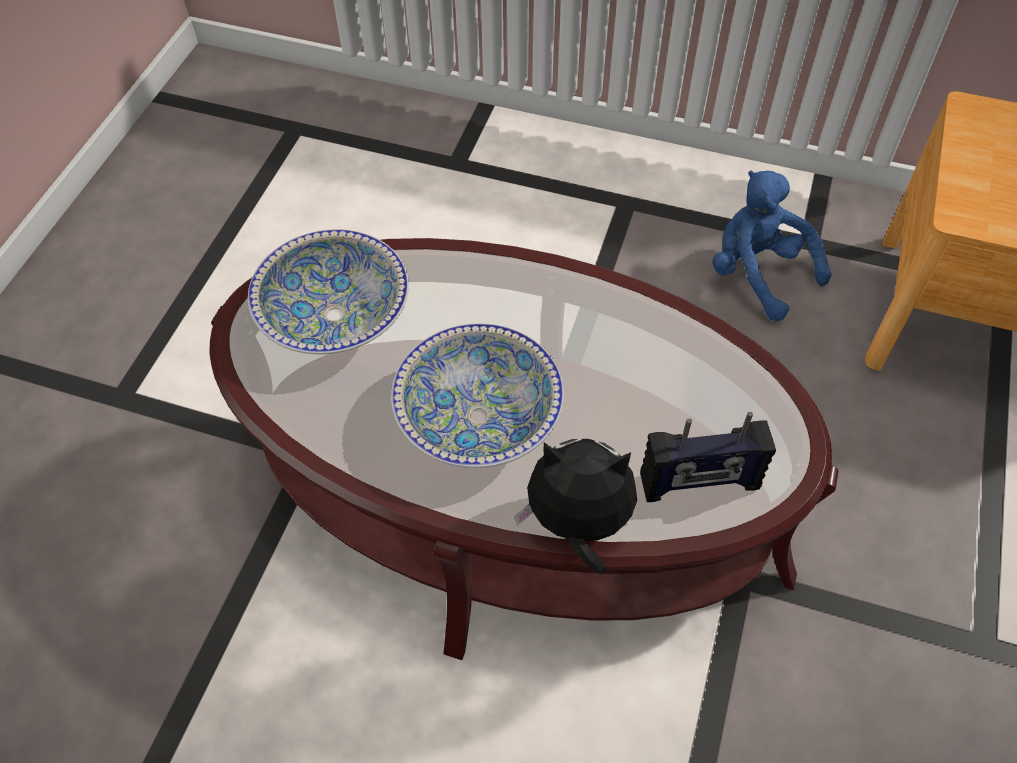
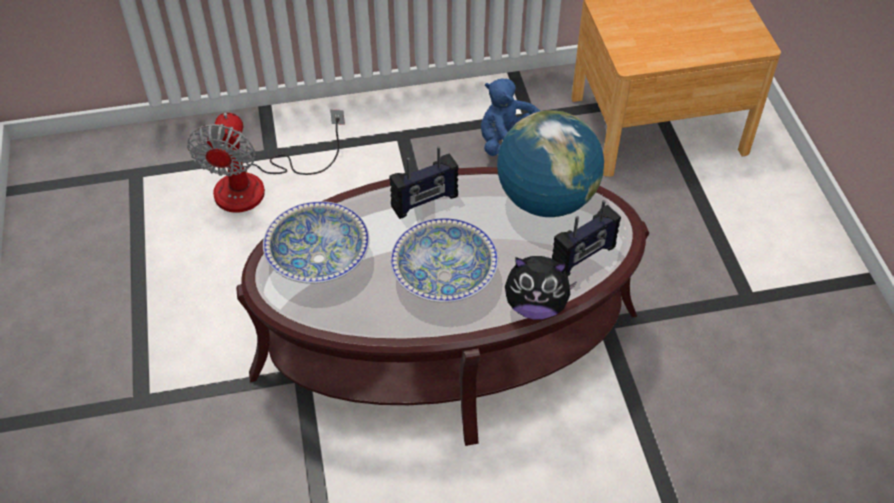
camera: 30 degrees left, 5 degrees down
(415, 196) = (257, 185): none -> fan
(526, 297) = (425, 202): none -> radio
(578, 525) = (536, 306): plush toy -> plush toy turned 150 degrees counterclockwise
(700, 368) = (546, 199): none -> globe

